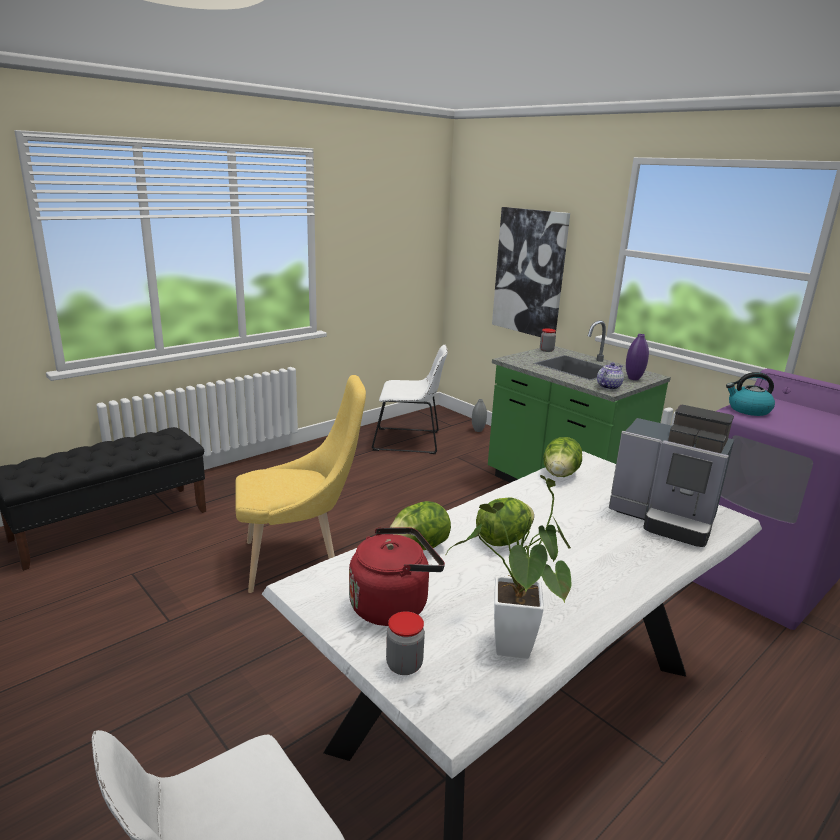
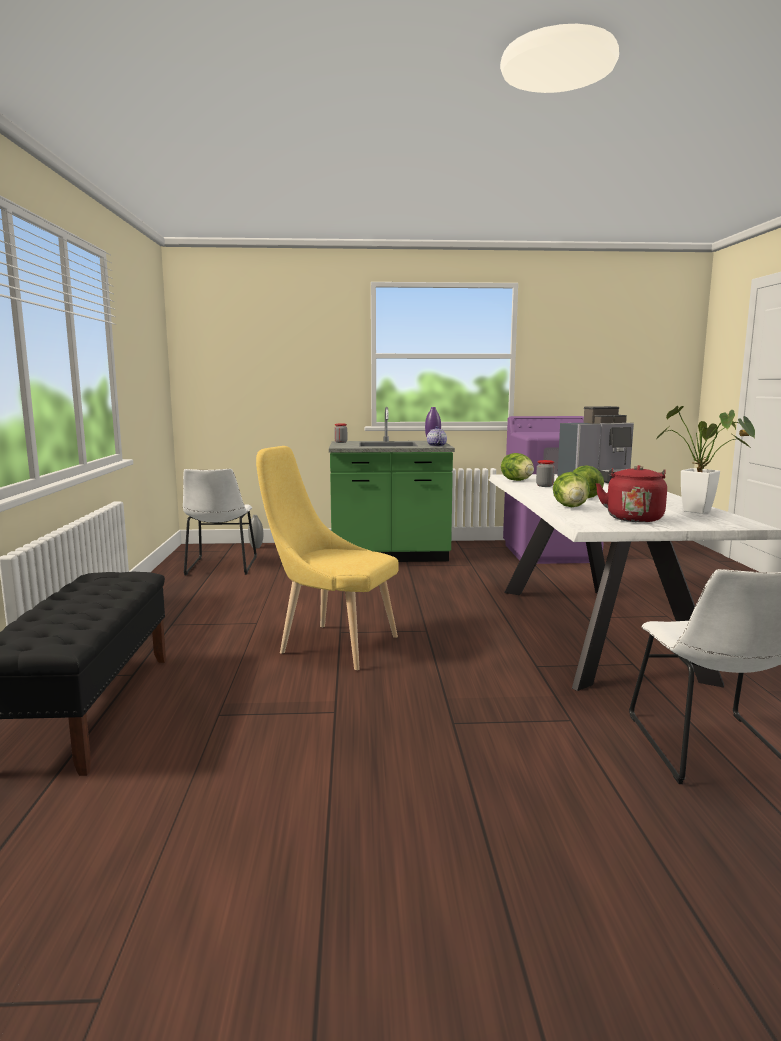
camera: 50 degrees left, 10 degrees down
(299, 561) = (331, 645): yellow chair -> yellow chair turned 90 degrees counterclockwise
(404, 665) = (698, 524): jar -> jar (544, 486)
(410, 441) = (221, 567): white chair -> white chair turned 135 degrees clockwise
(530, 272) = (282, 385): picture -> none
(748, 410) = (536, 434): kettle -> none

